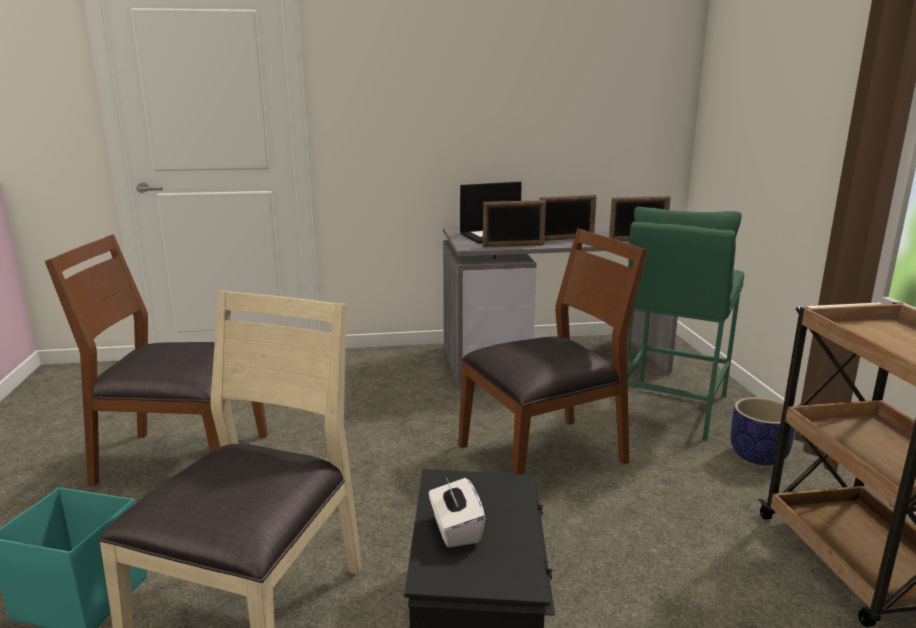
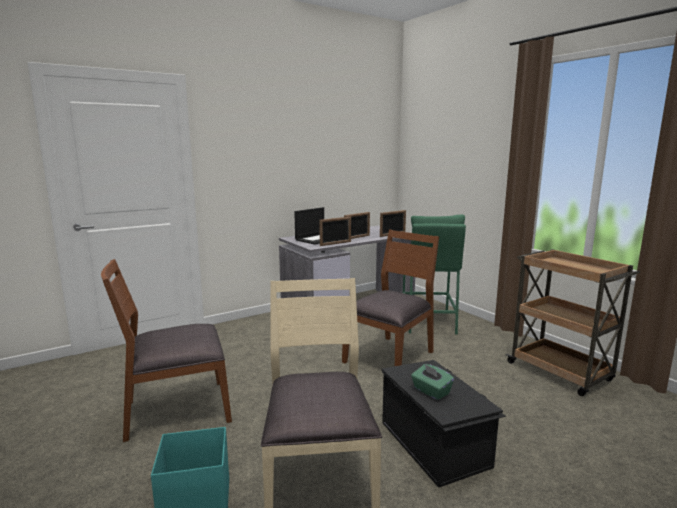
camera: 25 degrees left, 5 degrees down
(455, 529) = (431, 391): white tissue box -> green tissue box
(758, 456) = (484, 336): planter -> none

